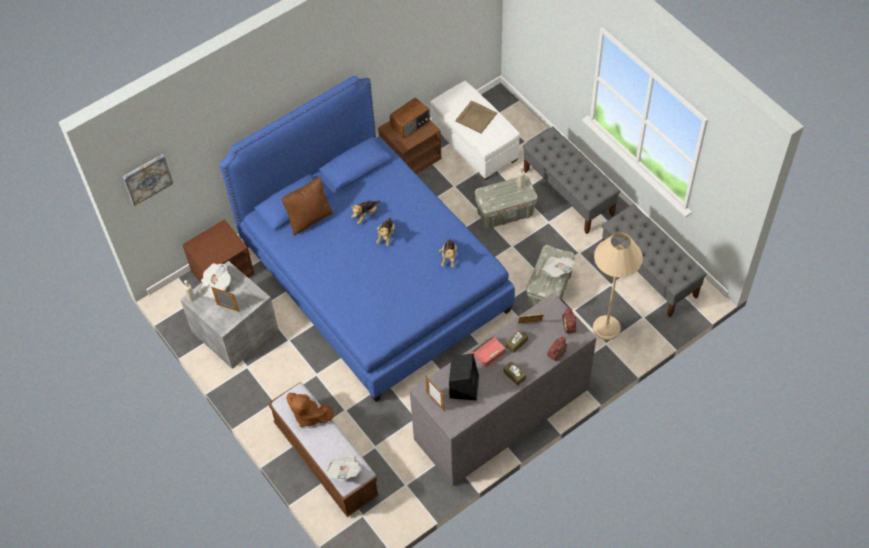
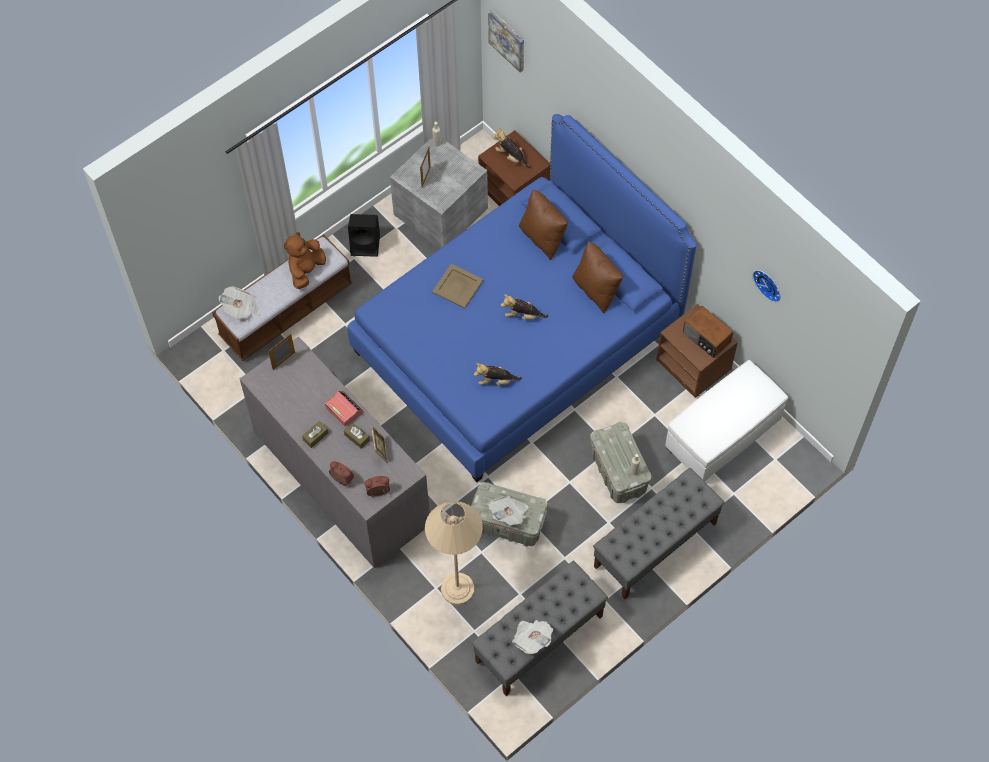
camera: 85 degrees right, 5 degrees up
(215, 286) = (453, 162): newspaper -> newspaper (532, 639)
(365, 215) = (551, 292): plush toy -> plush toy (511, 157)
(366, 183) = (596, 289): none -> brown pillow
(423, 22) = (769, 284): none -> wall clock
(464, 386) = (302, 387): black speaker -> black speaker (366, 244)
(475, 117) = (728, 411): beige tray -> beige tray (457, 286)

